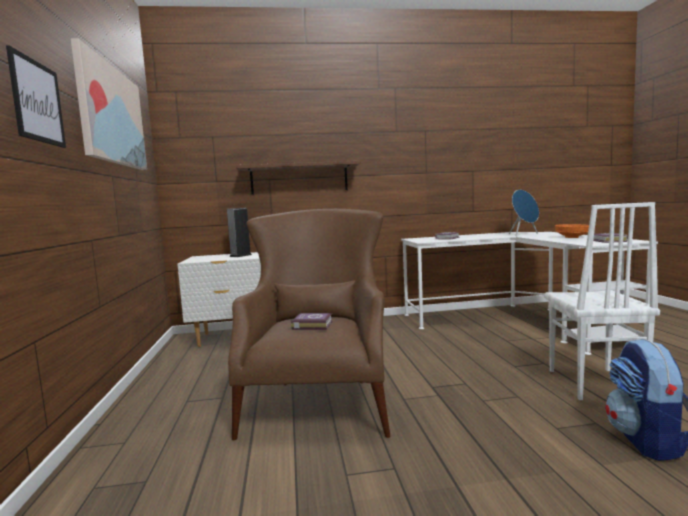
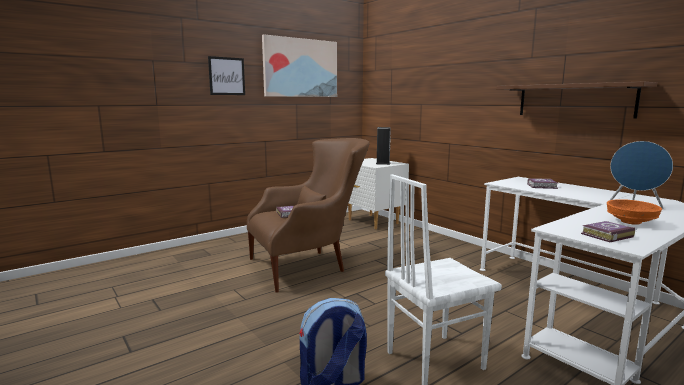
camera: 60 degrees right, 5 degrees up
(299, 179) = (440, 105): brown shelf -> brown shelf (574, 100)

